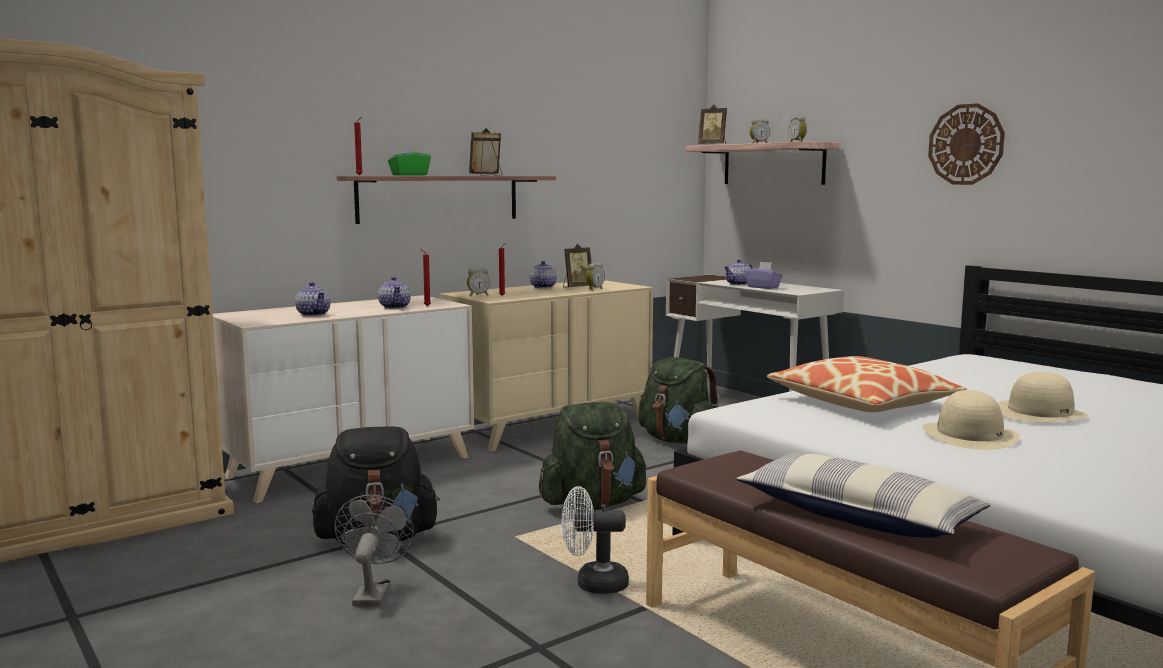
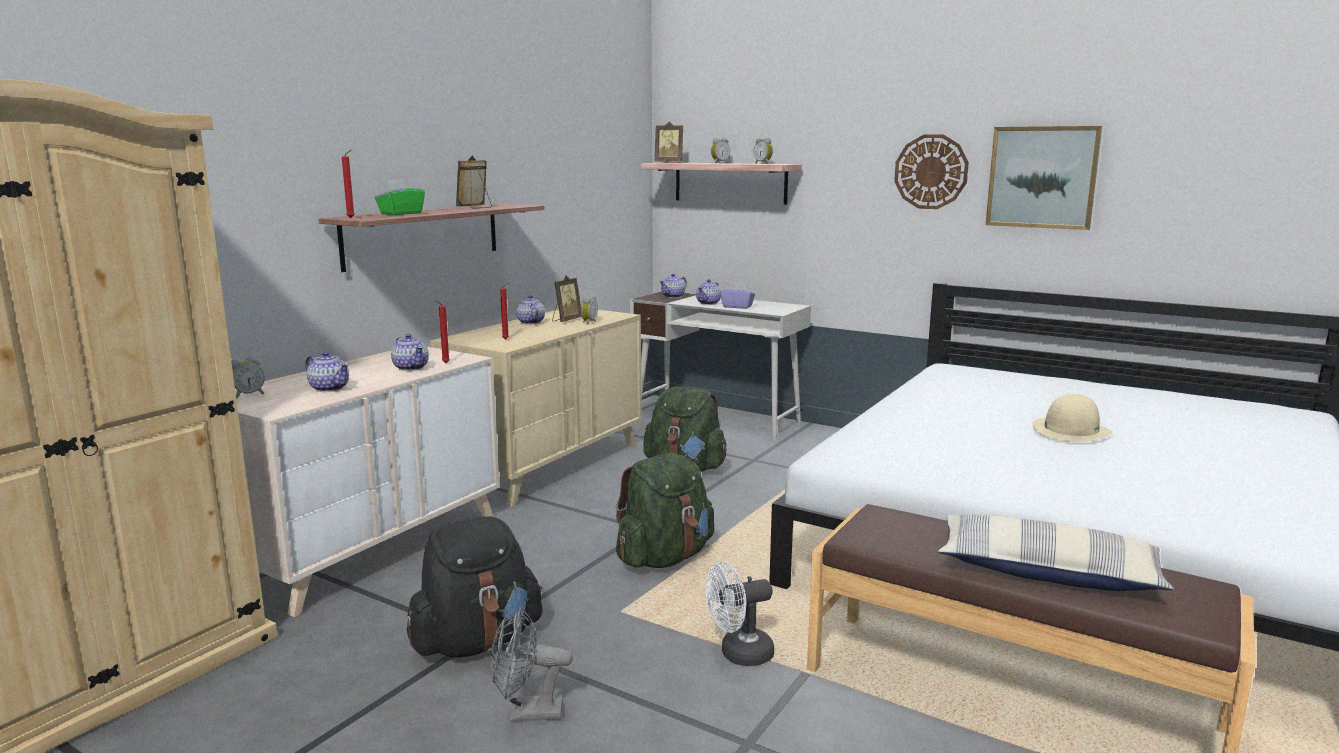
camera: 20 degrees left, 5 degrees up
(373, 593) = (527, 713): grey fan -> grey fan turned 75 degrees counterclockwise
(478, 295) = (479, 341): alarm clock -> alarm clock (248, 395)
(711, 278) = (673, 296): none -> teapot
(862, 403) = (924, 435): pillow -> none
(970, 435) = (1047, 464): beige hat -> none
(1084, 145) = (1042, 177): none -> picture

